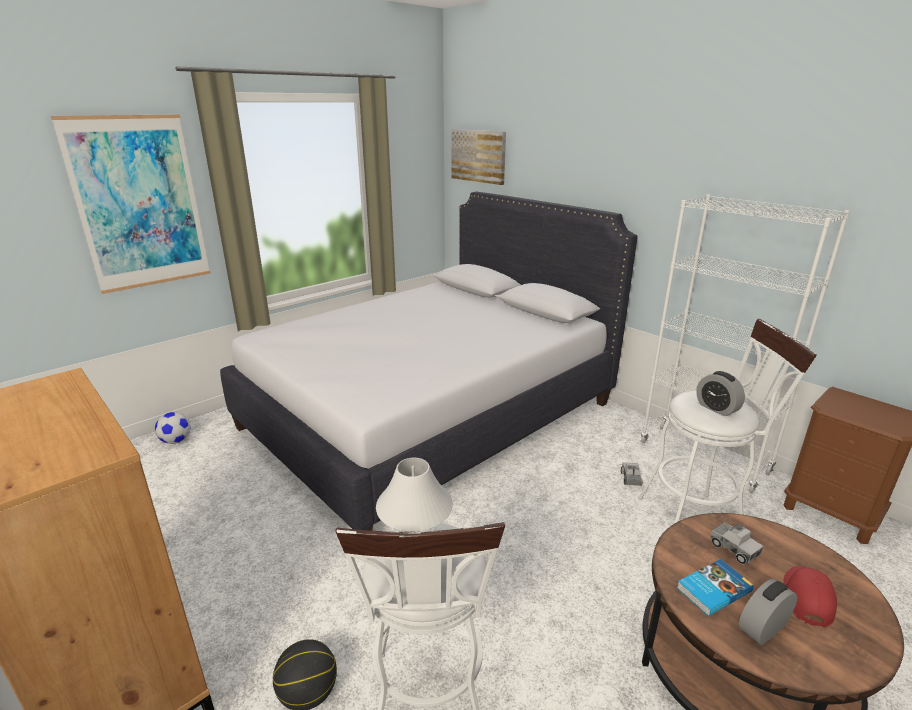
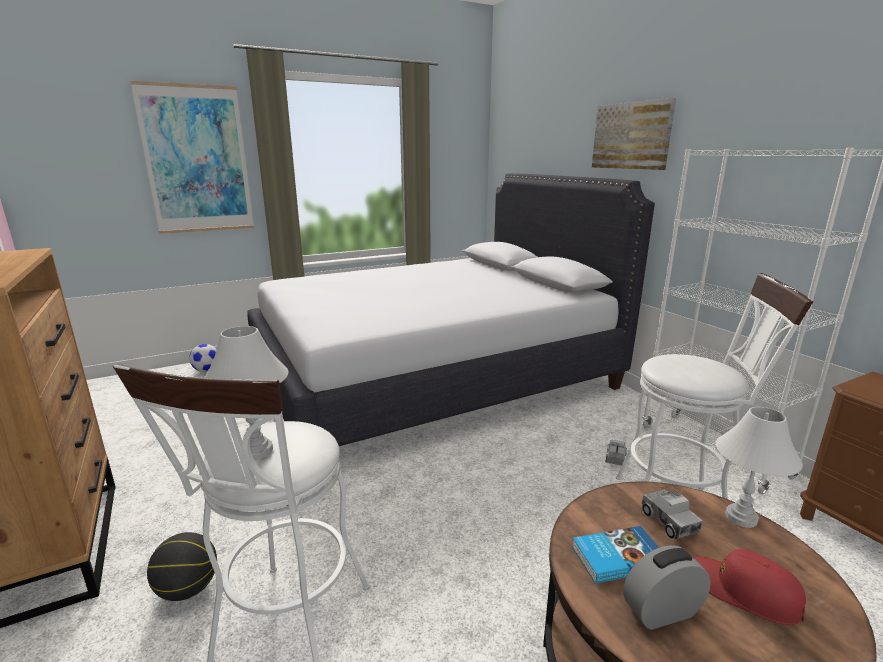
camera: 15 degrees right, 5 degrees down
(478, 156) = (516, 139): picture -> picture (632, 136)
(716, 408) = (694, 370): alarm clock -> none
(780, 534) = (740, 517): none -> white table lamp
(806, 598) = (743, 591): red cap -> red cap turned 90 degrees counterclockwise

